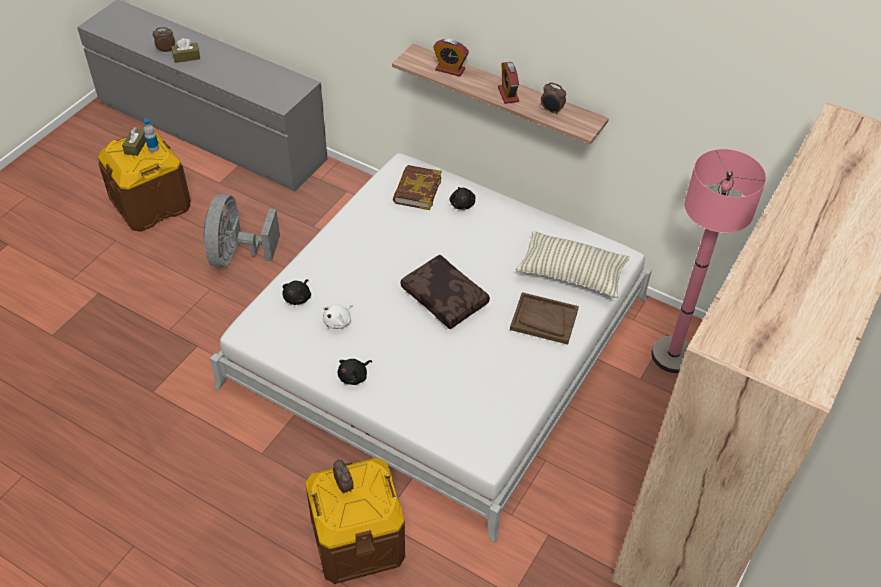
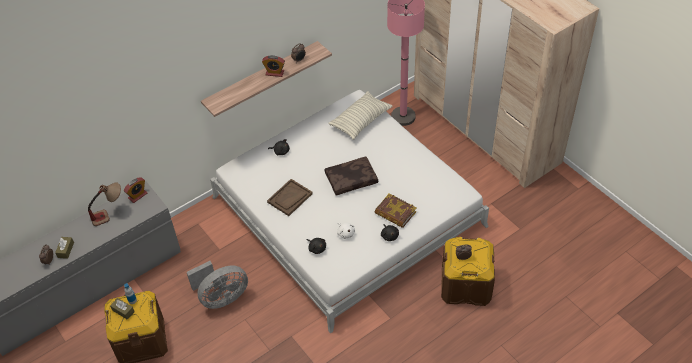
camera: 65 degrees left, 0 degrees up
(237, 254) = (221, 297): grey fan -> grey fan turned 60 degrees counterclockwise
(253, 71) = (109, 214): none -> table lamp
(417, 190) = (257, 169): book -> book (395, 213)
(450, 69) = (237, 91): alarm clock -> alarm clock (137, 196)
(544, 319) = (387, 143): brown tray -> brown tray (290, 198)

